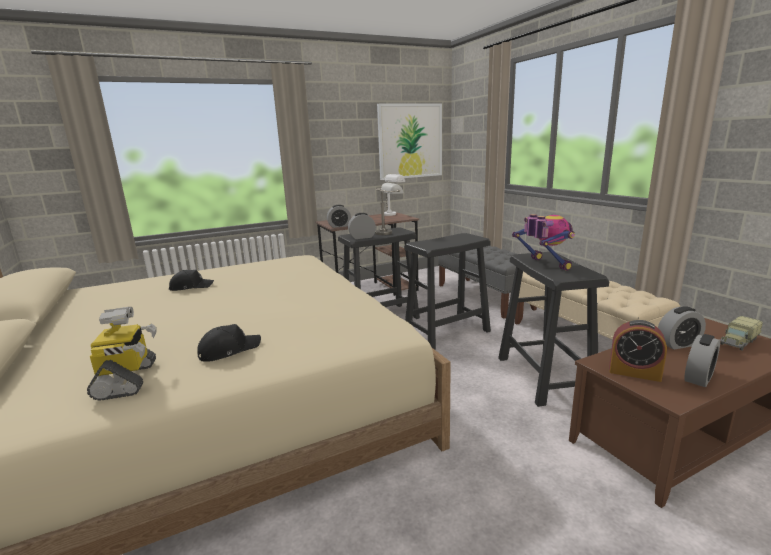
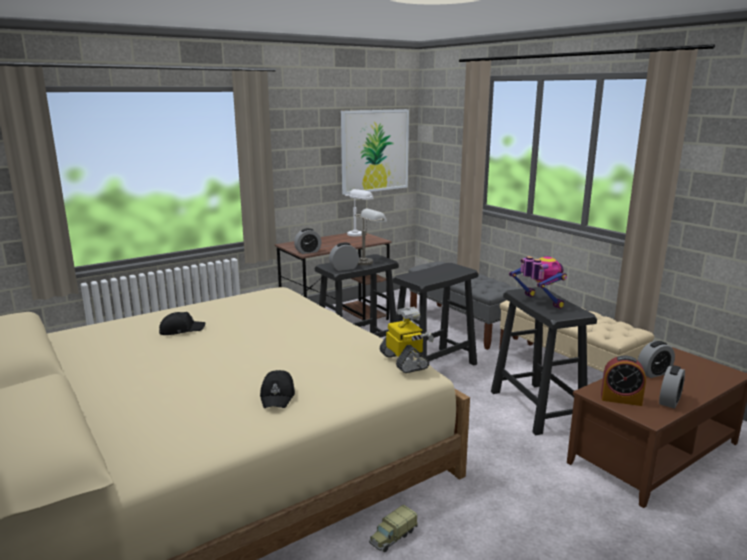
camera: 10 degrees left, 0 degrees up
(128, 380) = (203, 427): toy robot -> toy robot (405, 361)
(229, 350) = (278, 396): black cap -> black cap turned 135 degrees clockwise
(738, 342) = (700, 369): toy truck -> toy truck (392, 537)

